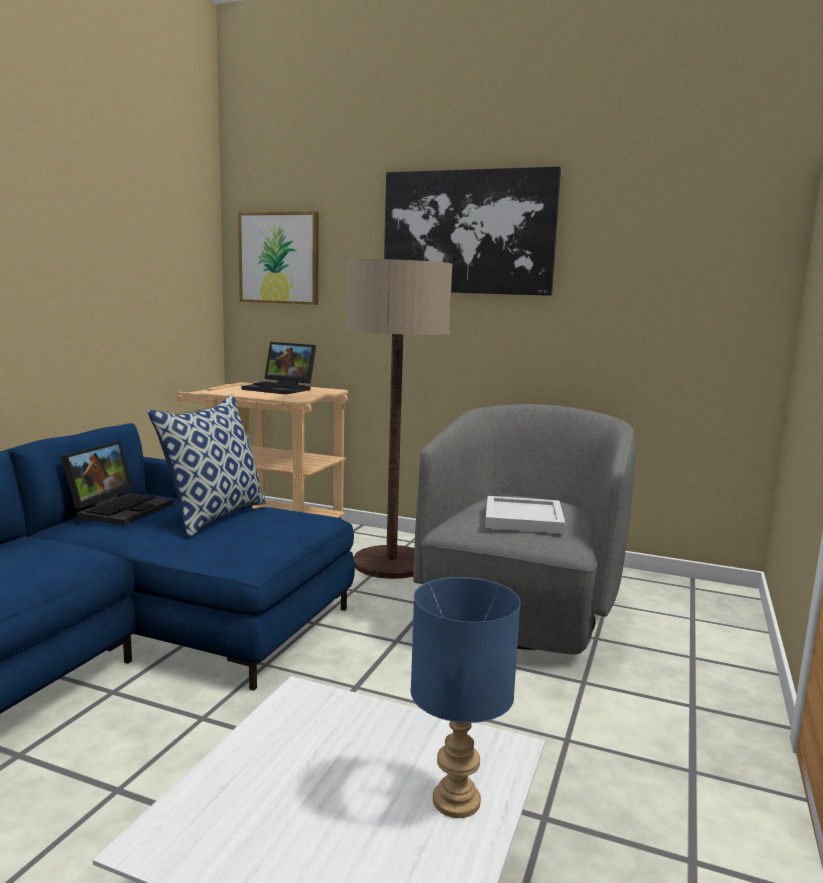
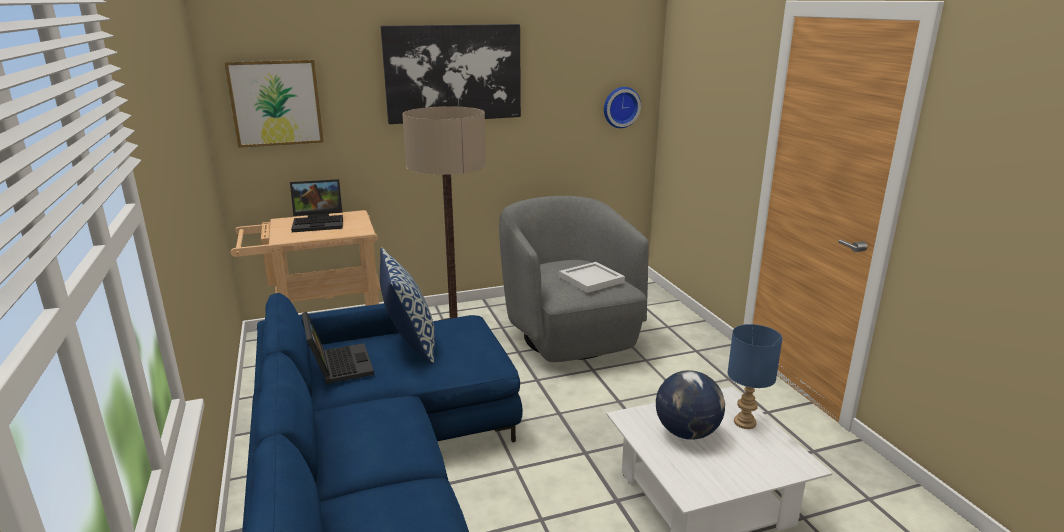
camera: 40 degrees left, 10 degrees up
(336, 759) = (687, 432): none -> globe
(722, 295) = (620, 107): none -> wall clock

